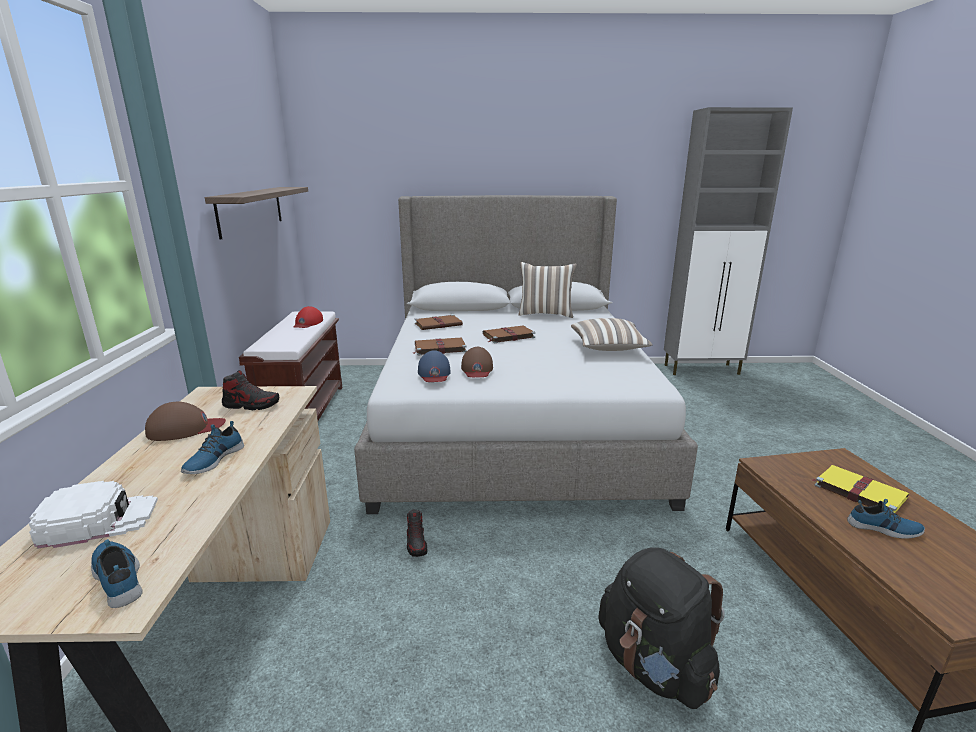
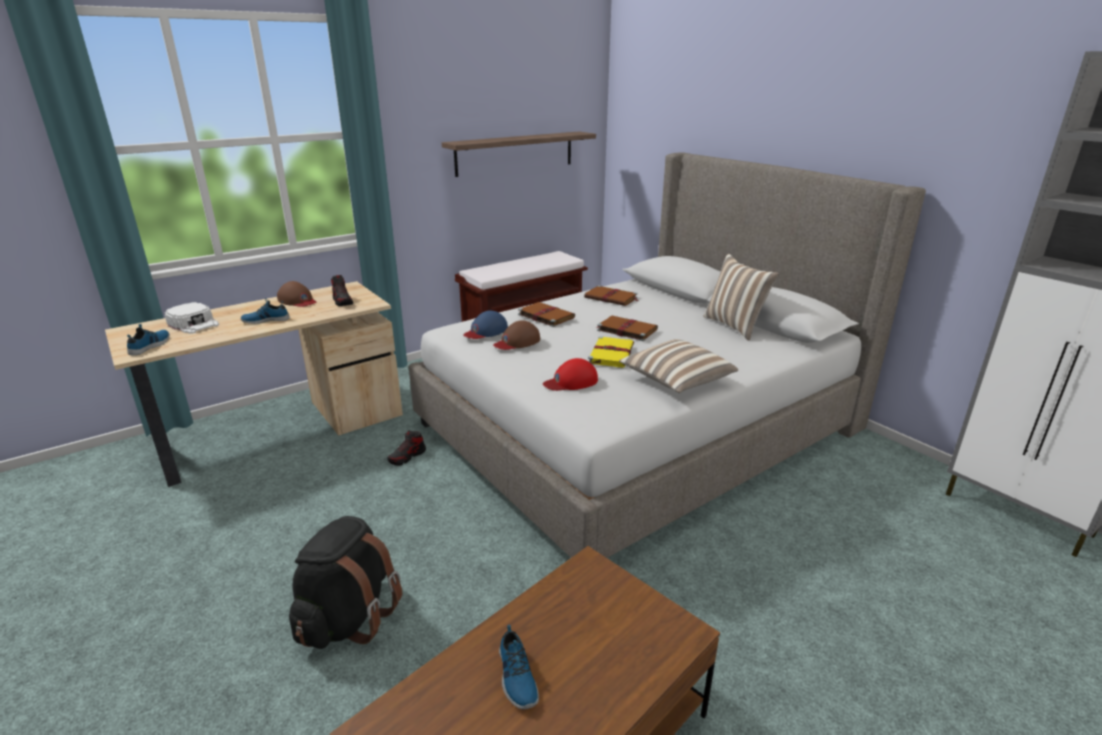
camera: 55 degrees right, 5 degrees up
(307, 323) = (541, 263): red cap -> red cap (571, 382)
(858, 491) = (594, 650): yellow book -> yellow book (611, 354)

